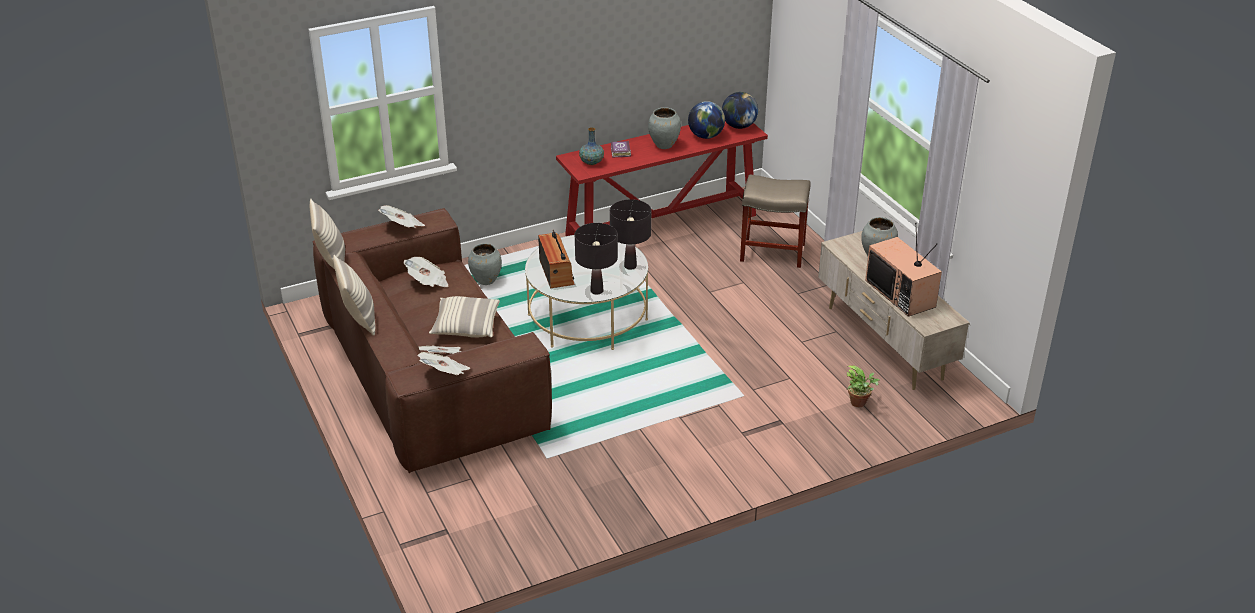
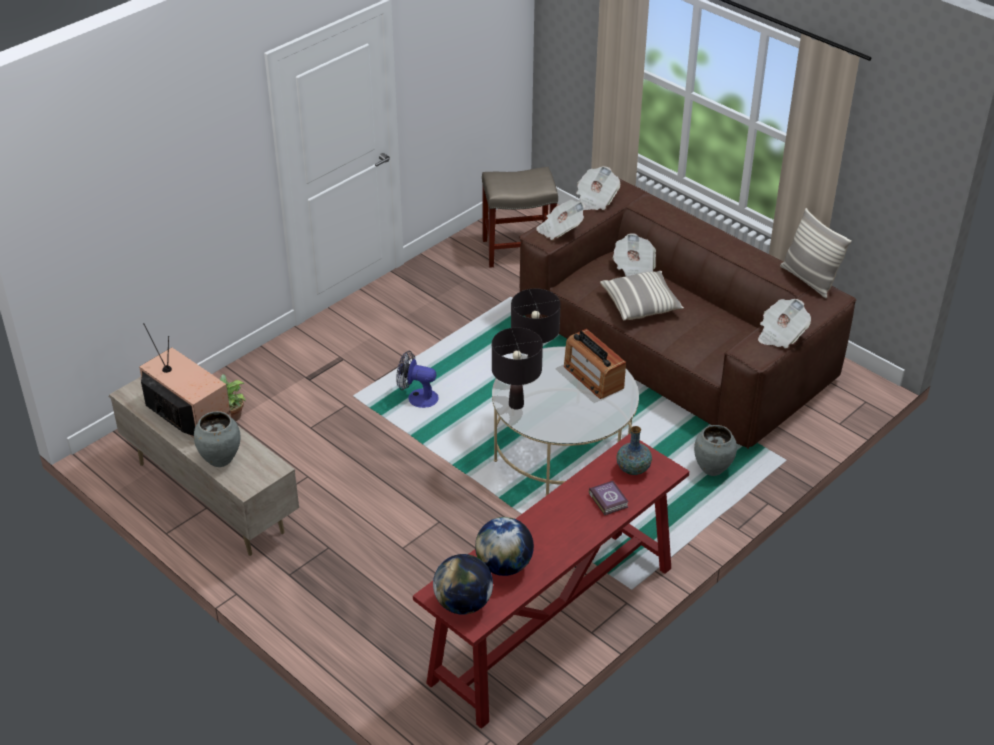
camera: 160 degrees right, 5 degrees up
(359, 319) = (717, 229): pillow -> none
(428, 282) = (722, 342): newspaper -> newspaper (560, 230)
(664, 145) = (554, 528): grey vase -> none
(686, 382) = (417, 397): none -> fan
(771, 252) = (381, 611): beige stool -> beige stool (519, 250)

